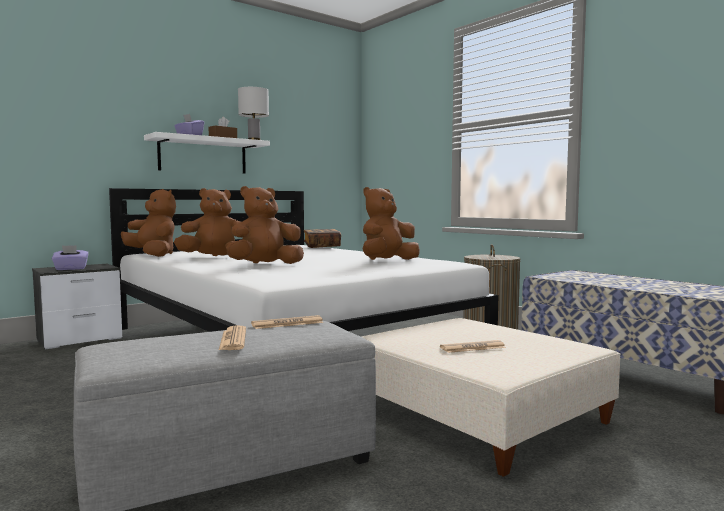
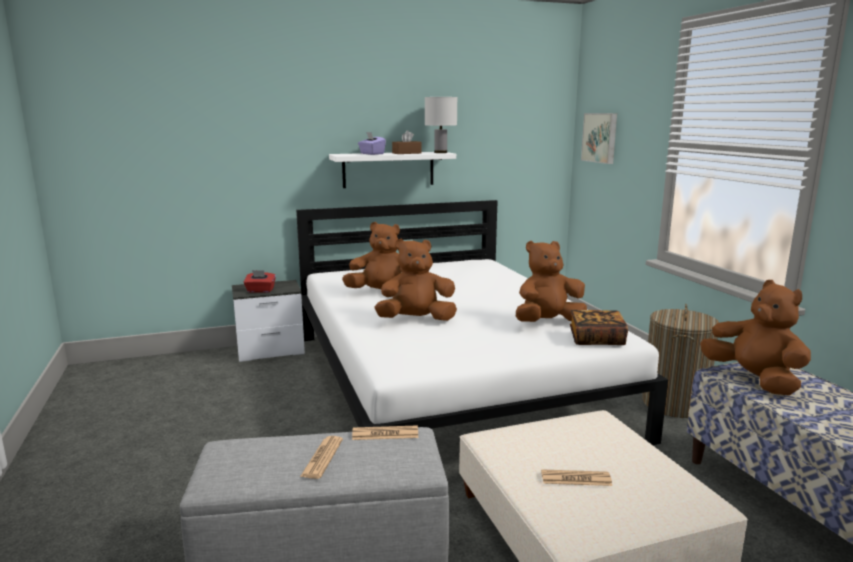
camera: 20 degrees right, 10 degrees up
(71, 269) = (260, 290): purple tissue box -> red tissue box
(153, 255) = (331, 280): brown plush toy -> brown plush toy (753, 380)
(322, 246) = (503, 273): book -> book (596, 339)
(388, 136) = (600, 137): none -> picture

